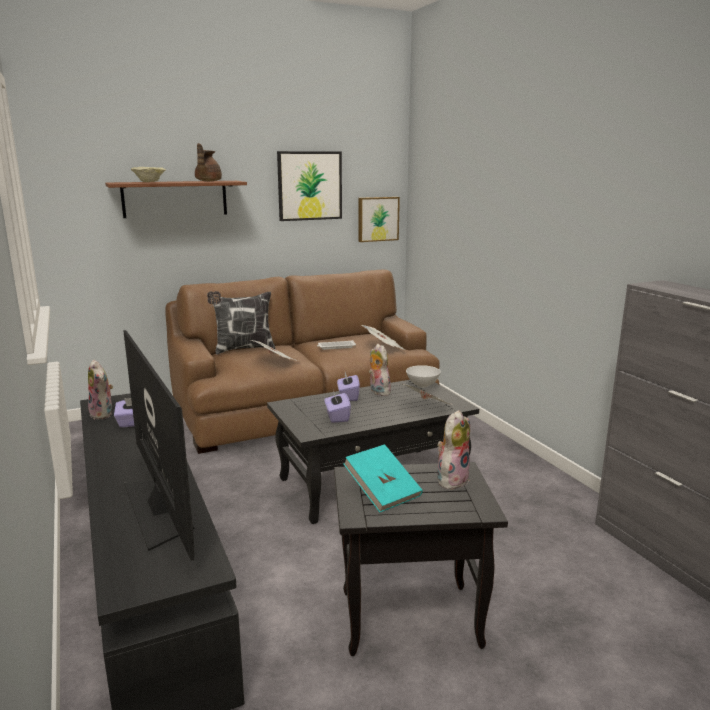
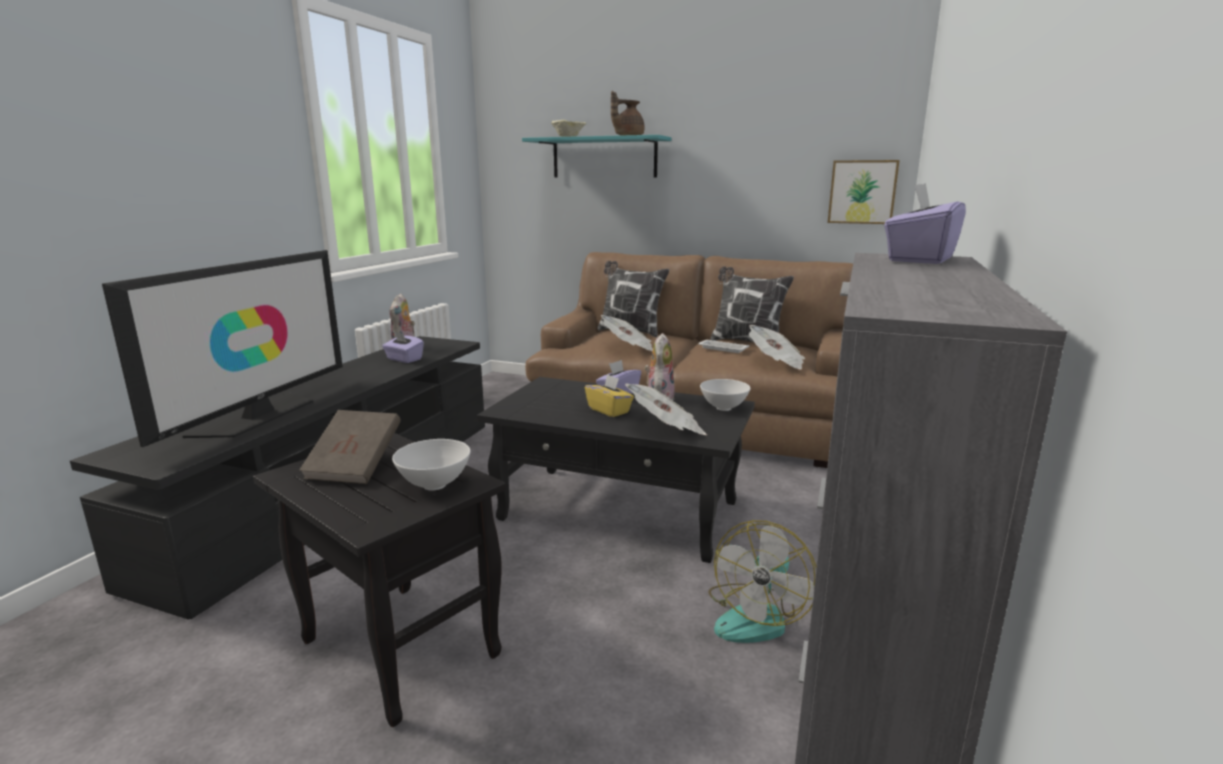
camera: 45 degrees right, 0 degrees up
(175, 199) = (604, 158): brown shelf -> turquoise shelf
(309, 186) = (763, 143): picture -> none
(337, 417) = (560, 406): purple tissue box -> purple tissue box (919, 259)
(338, 338) = (746, 342): none -> pillow
(371, 409) = (609, 410): none -> yellow tissue box
(382, 492) = (355, 466): turquoise book -> brown book
(451, 479) = (433, 485): plush toy -> white bowl
(523, 500) = (756, 616): none -> fan

